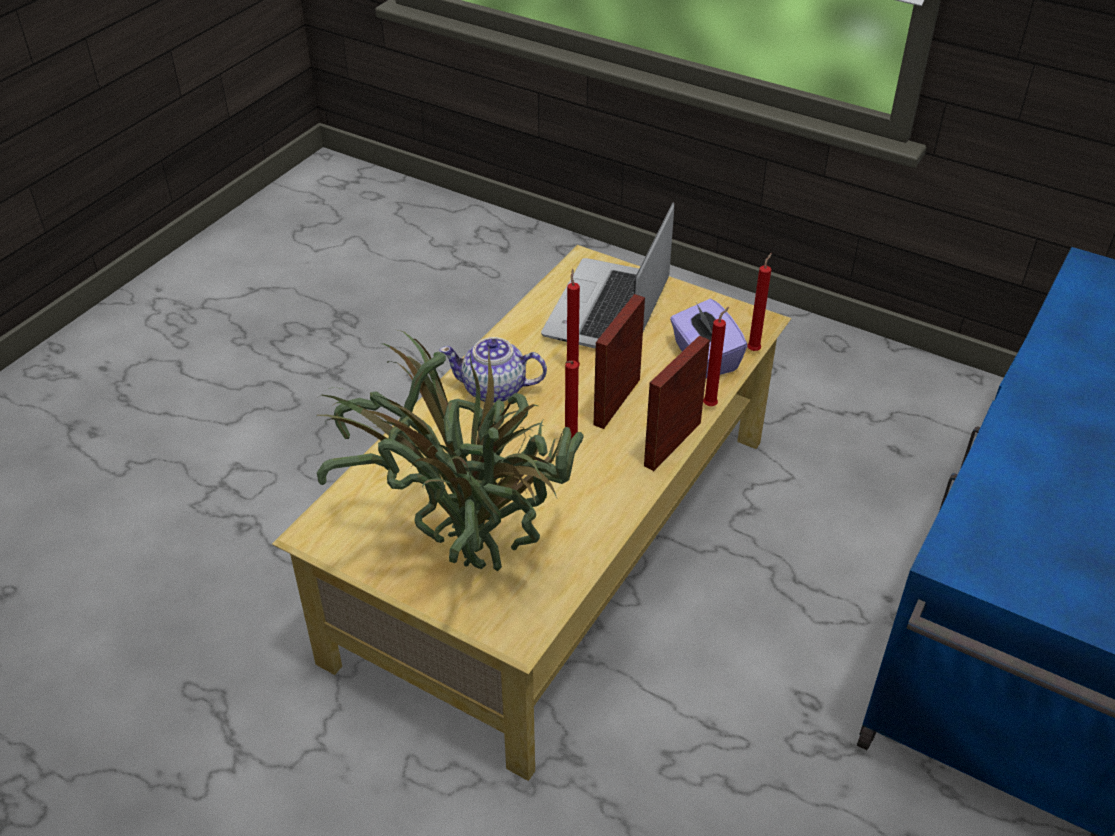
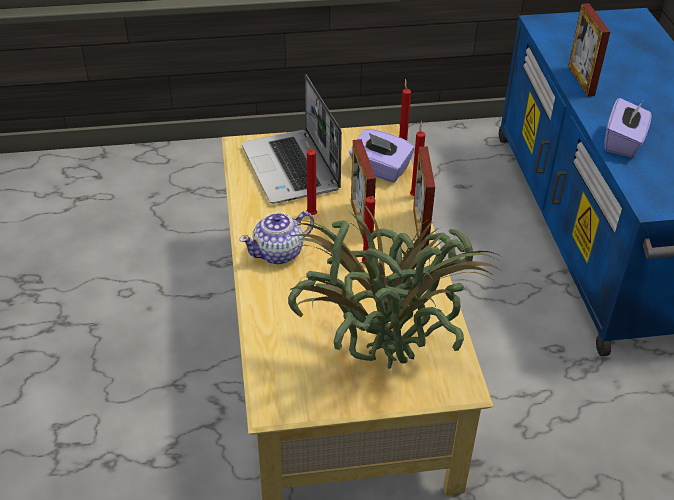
camera: 40 degrees left, 0 degrees up
(1016, 465) = (623, 142): none -> purple tissue box
(1055, 363) = (581, 81): none -> picture frame

